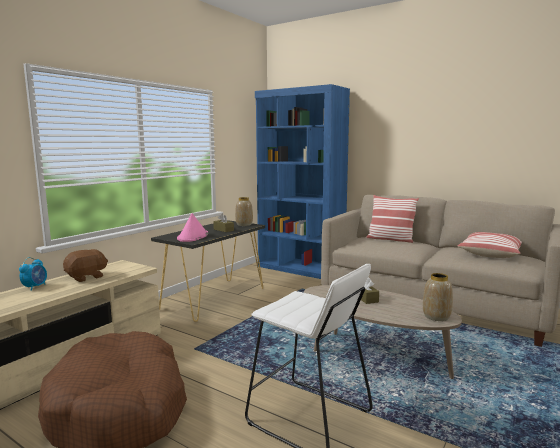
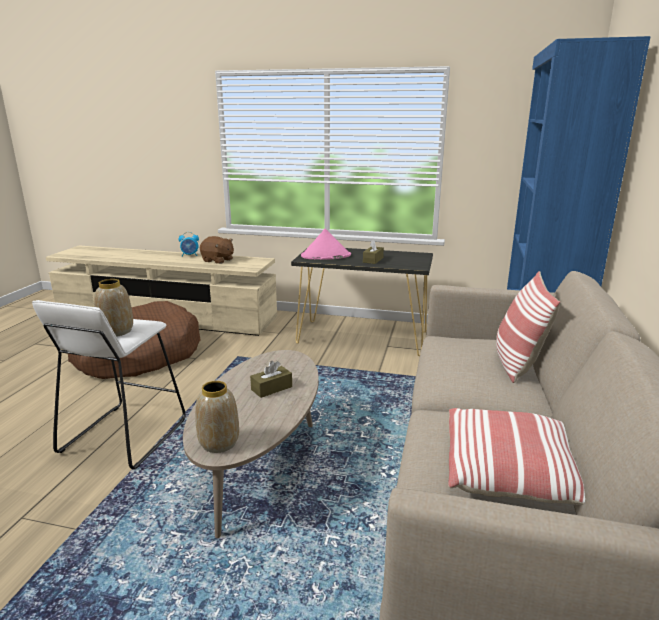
camera: 70 degrees right, 10 degrees up
(244, 224) = (415, 263): vase -> vase (117, 331)

